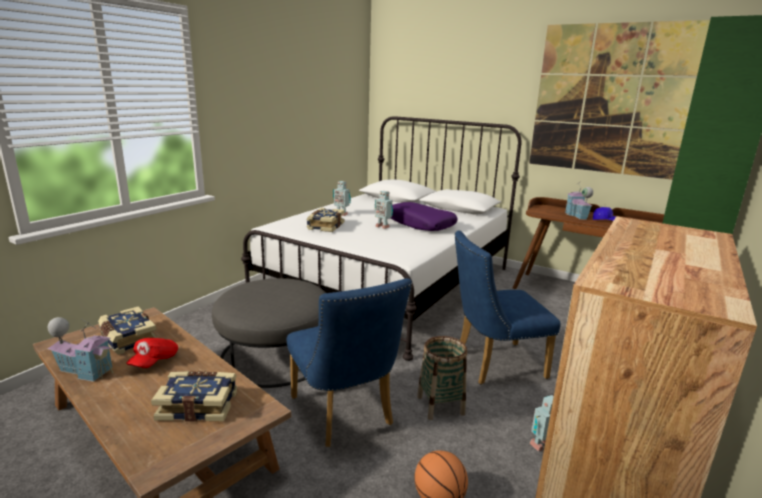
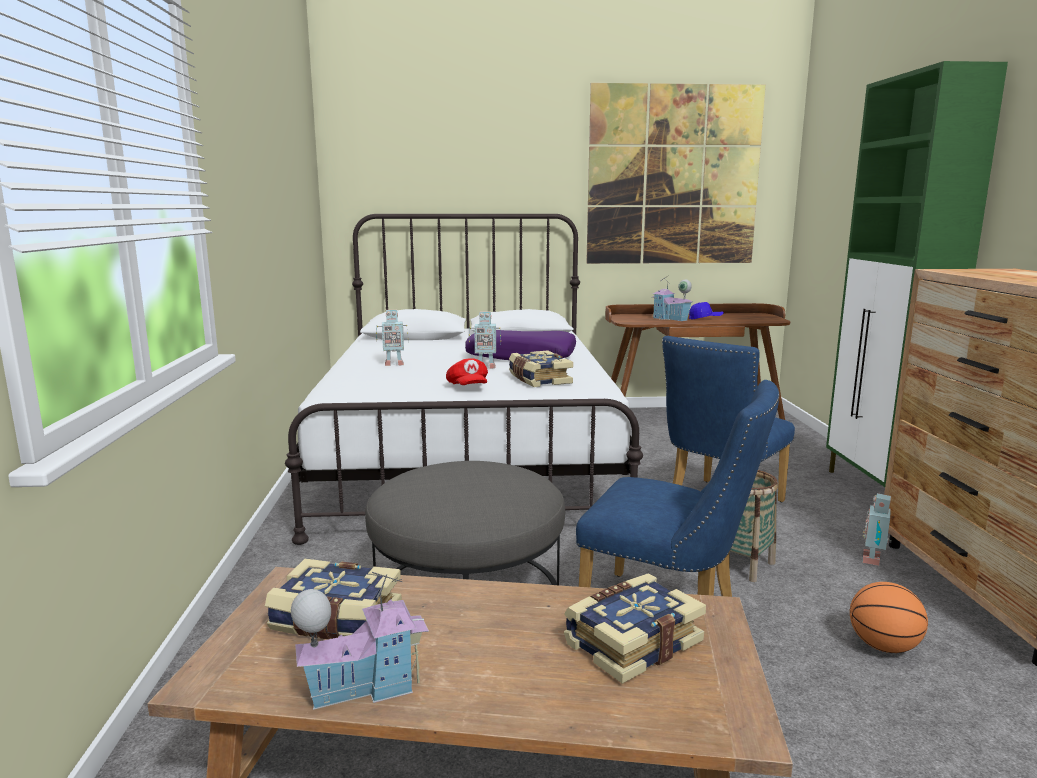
camera: 35 degrees left, 5 degrees down
(154, 361) = (450, 627): red cap -> red cap (468, 387)
(325, 226) = (410, 380): book -> book (538, 380)

